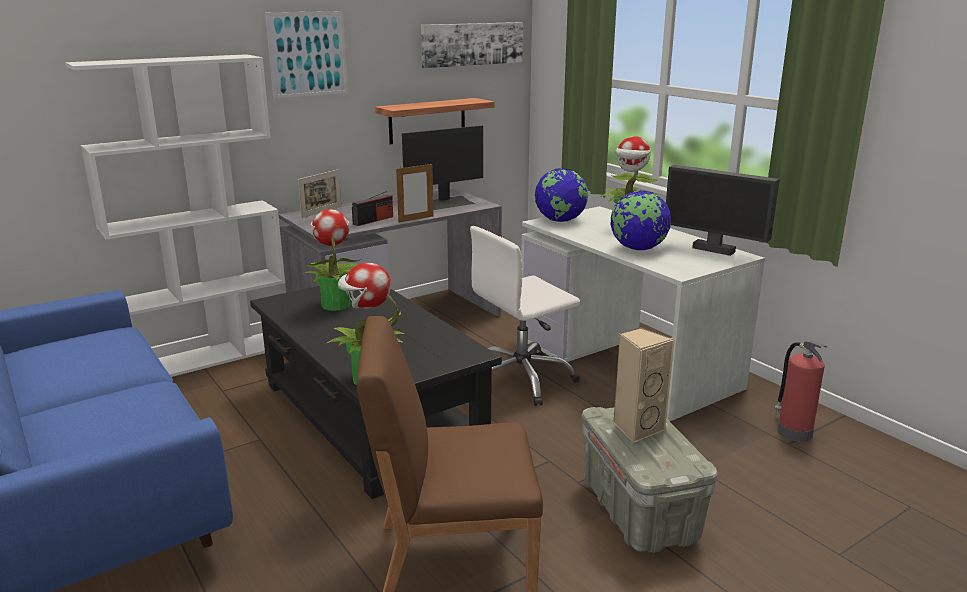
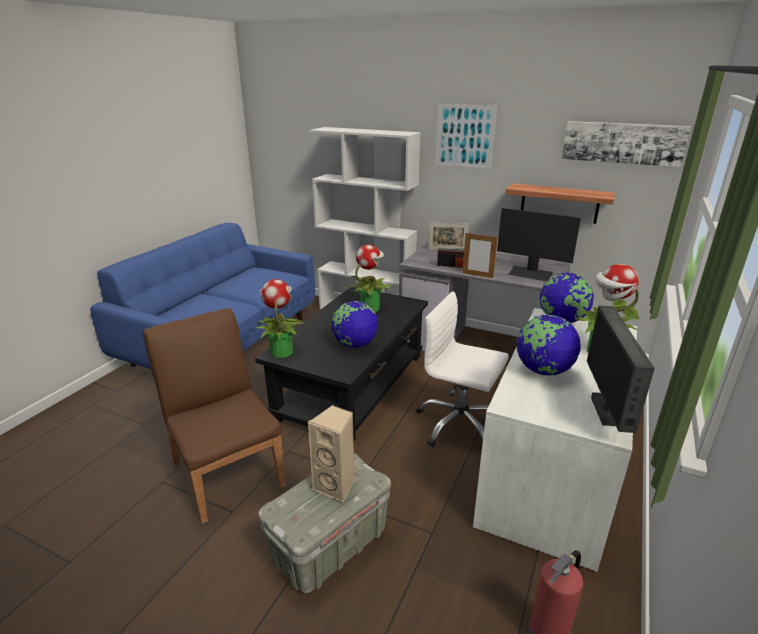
camera: 60 degrees right, 5 degrees up
(416, 334) = (355, 344): none -> globe

